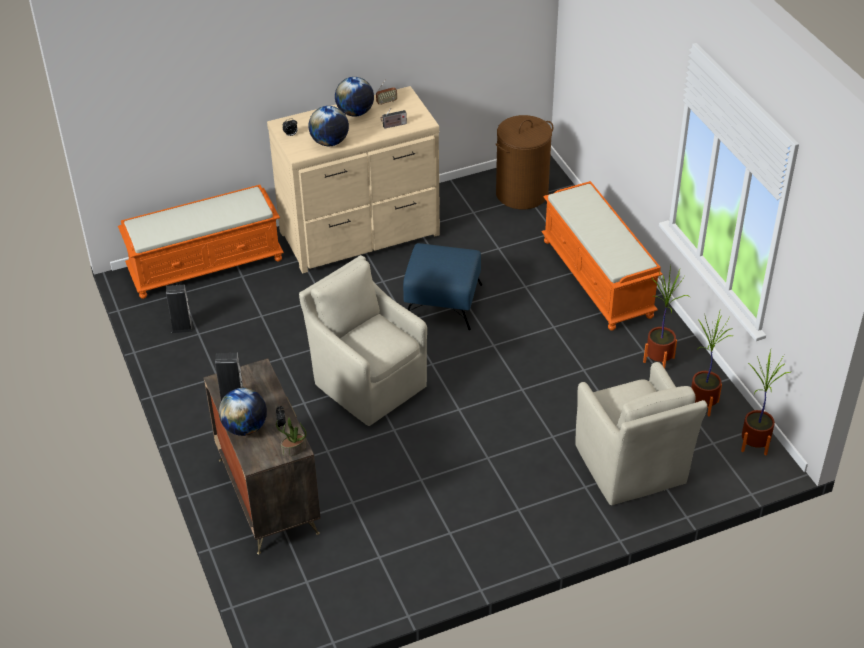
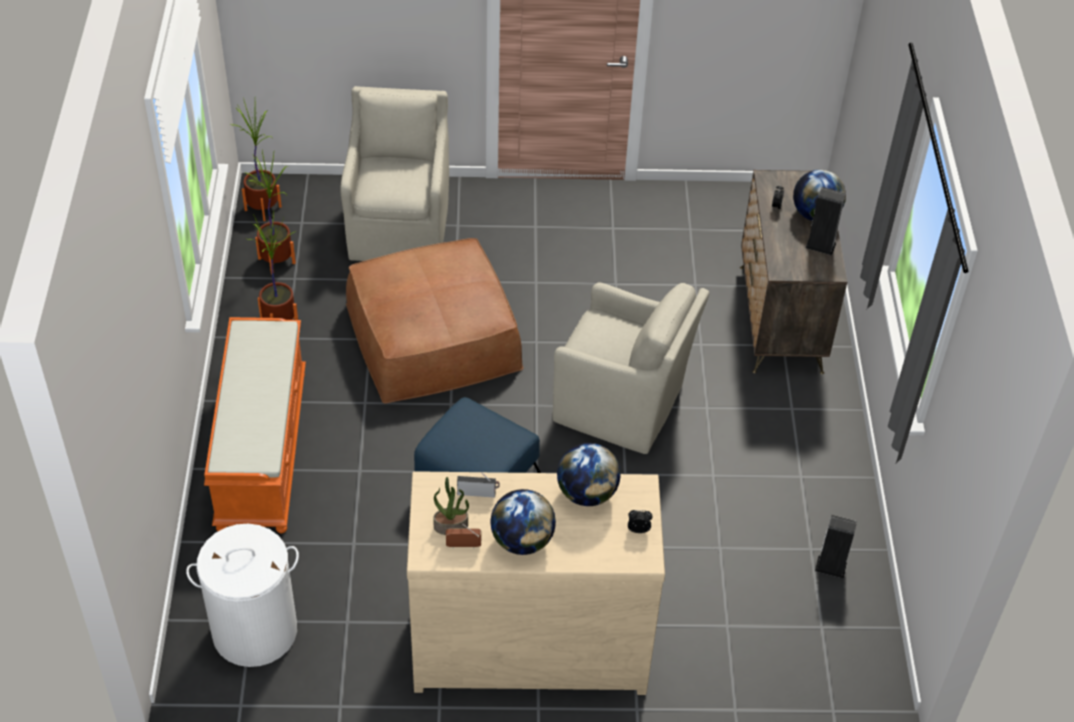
camera: 160 degrees left, 5 degrees up
(206, 264) = (773, 667): orange bench -> none
(293, 449) = (772, 179): potted plant -> potted plant (451, 525)
(368, 383) = (622, 406): beige armchair -> beige armchair turned 45 degrees counterclockwise
(522, 193) = (255, 631): brown laundry basket -> white laundry basket
(539, 387) = (433, 336): none -> brown ottoman

